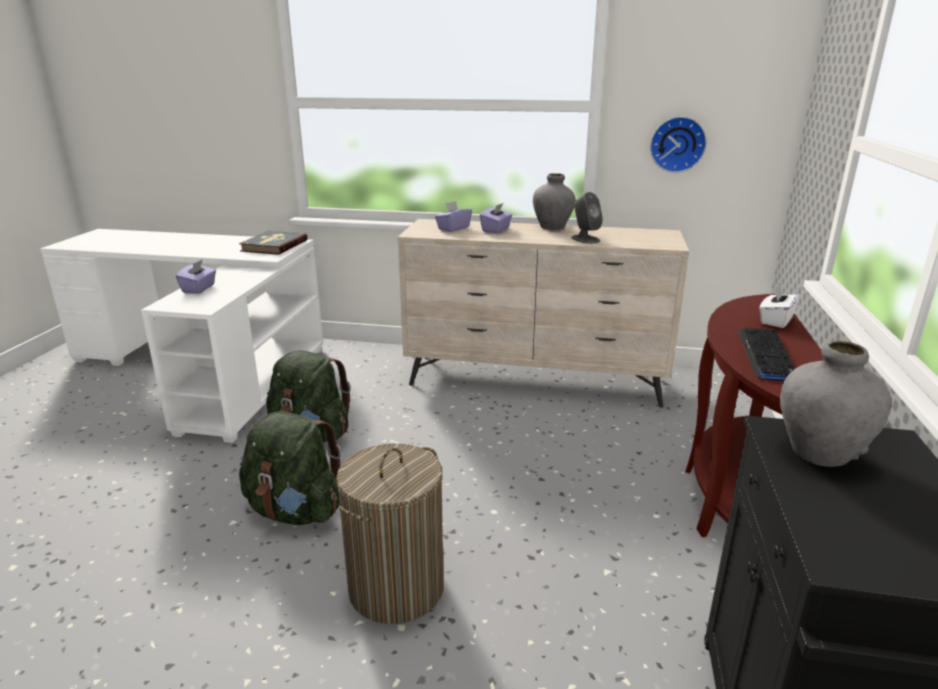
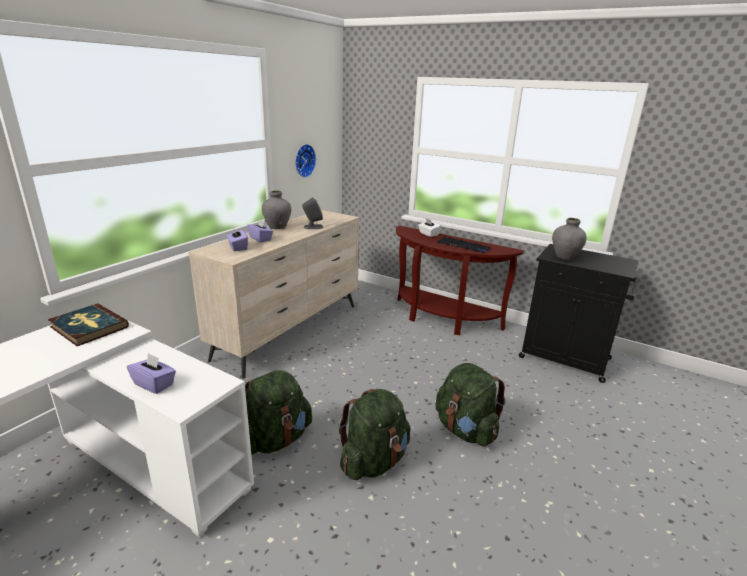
camera: 70 degrees left, 0 degrees up
(396, 588) = (465, 430): laundry basket -> green backpack

